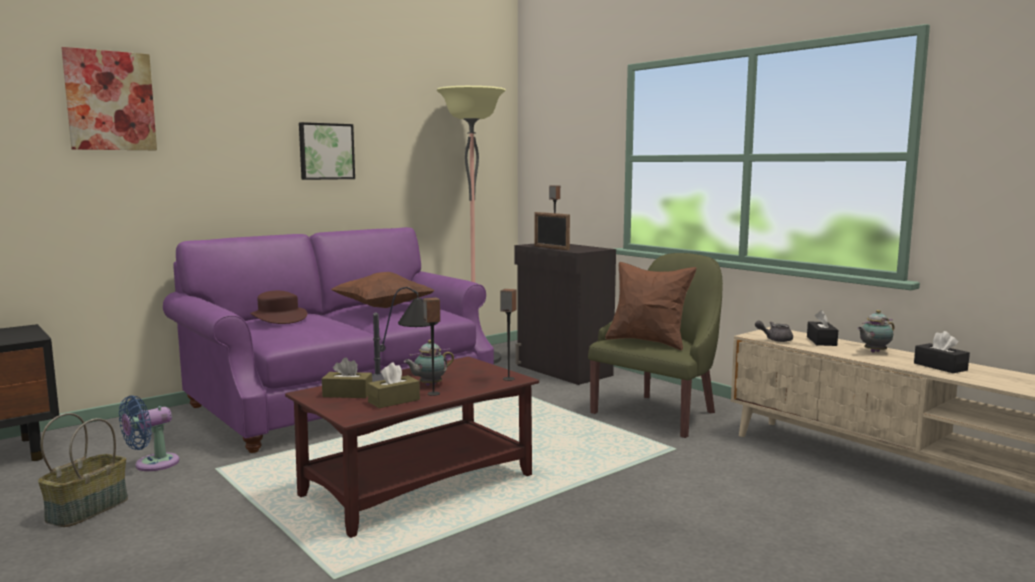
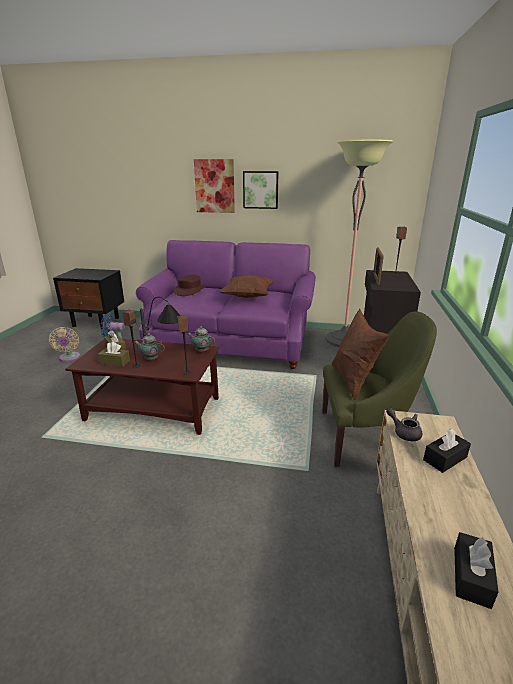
camera: 50 degrees right, 15 degrees up
(87, 509) = (69, 358): basket -> beige fan
(110, 101) = (145, 162): picture -> picture (215, 186)
(873, 352) = (457, 504): teapot -> teapot (201, 351)

